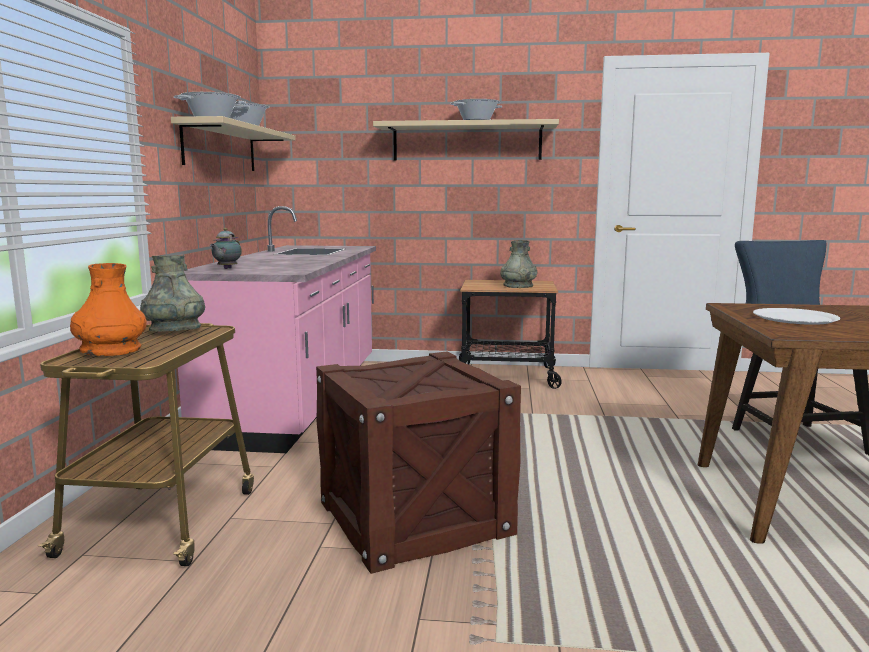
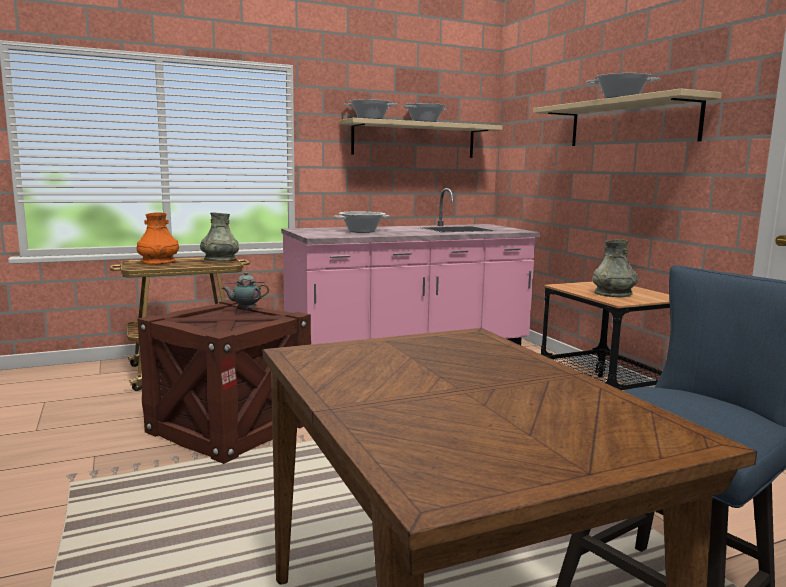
camera: 60 degrees right, 0 degrees up
(226, 268) = (316, 230): teapot -> teapot (245, 310)
(274, 263) = (361, 231): none -> cooking pot
(795, 318) = (417, 356): white plate -> none

